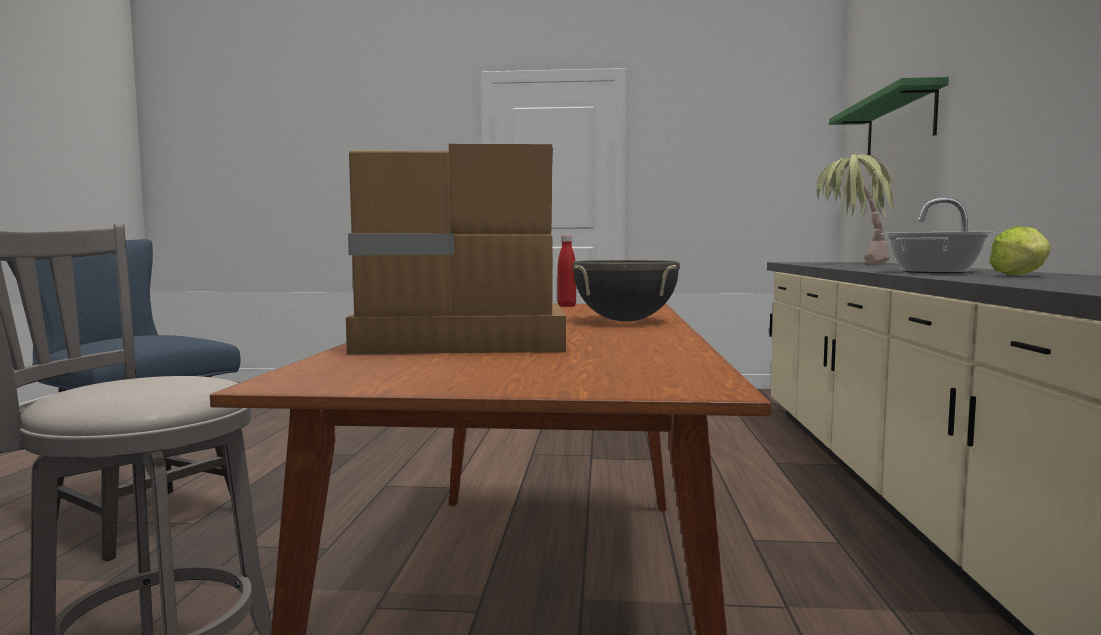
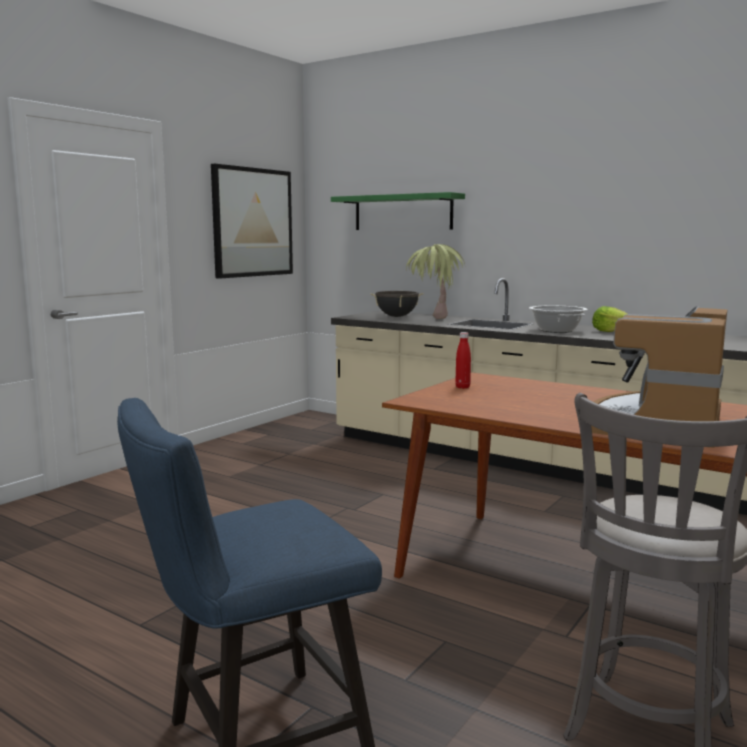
camera: 60 degrees left, 5 degrees up
(624, 321) = (580, 392): black cooking pot -> black cooking pot (396, 316)
(745, 160) = (252, 222): none -> picture

